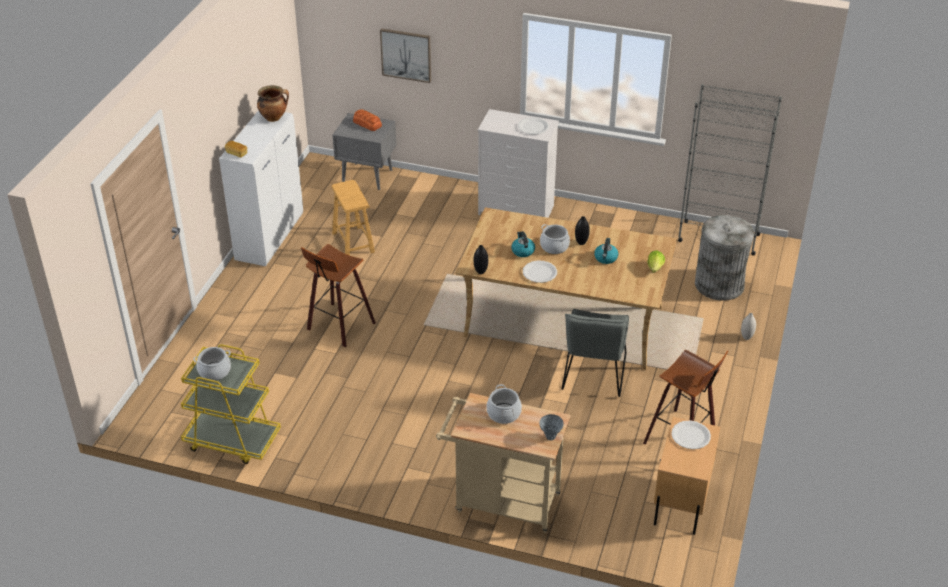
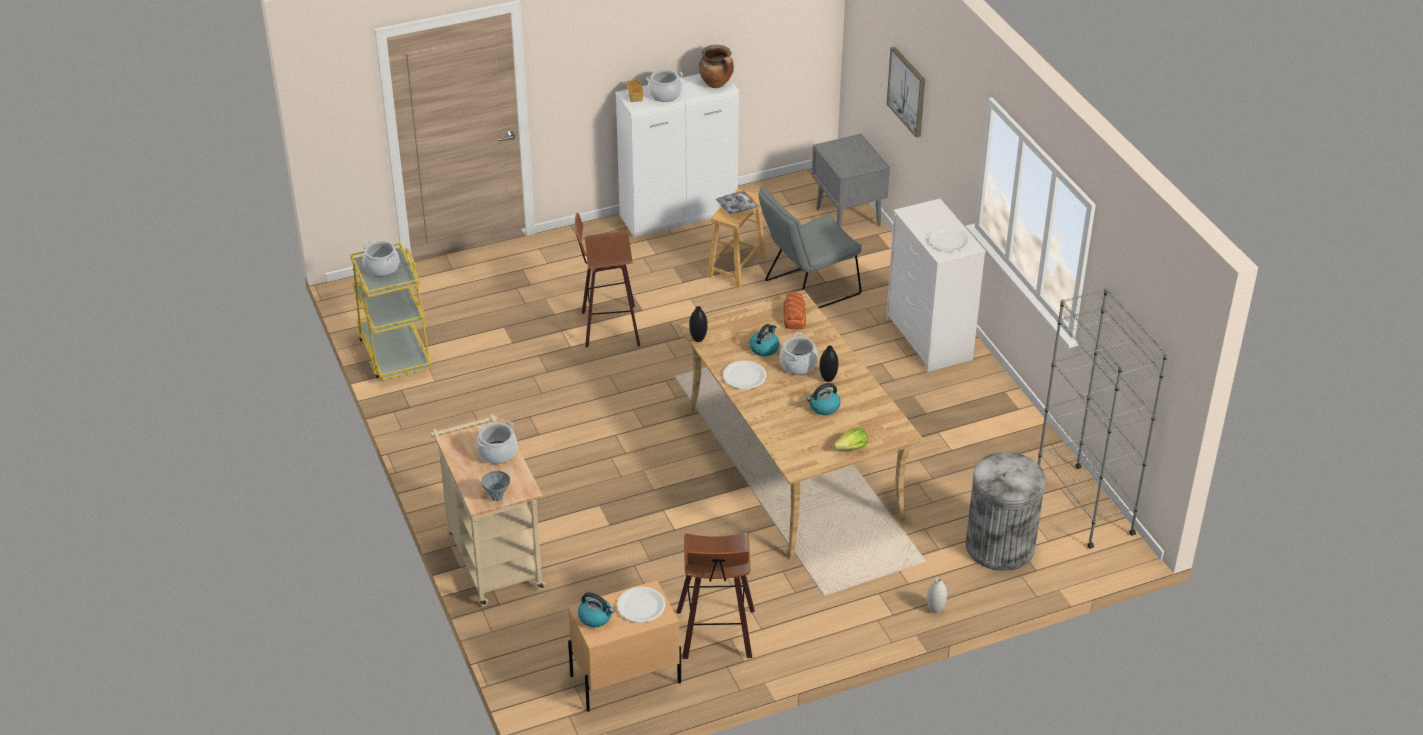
camera: 50 degrees right, 0 degrees up
(253, 141) = (665, 94): none -> cooking pot
(349, 194) = (736, 207): none -> tray
(367, 123) = (860, 154): bread -> bread (794, 315)
(593, 376) = (735, 526): grey chair -> grey chair (806, 289)
(682, 462) = (595, 617): none -> kettle

